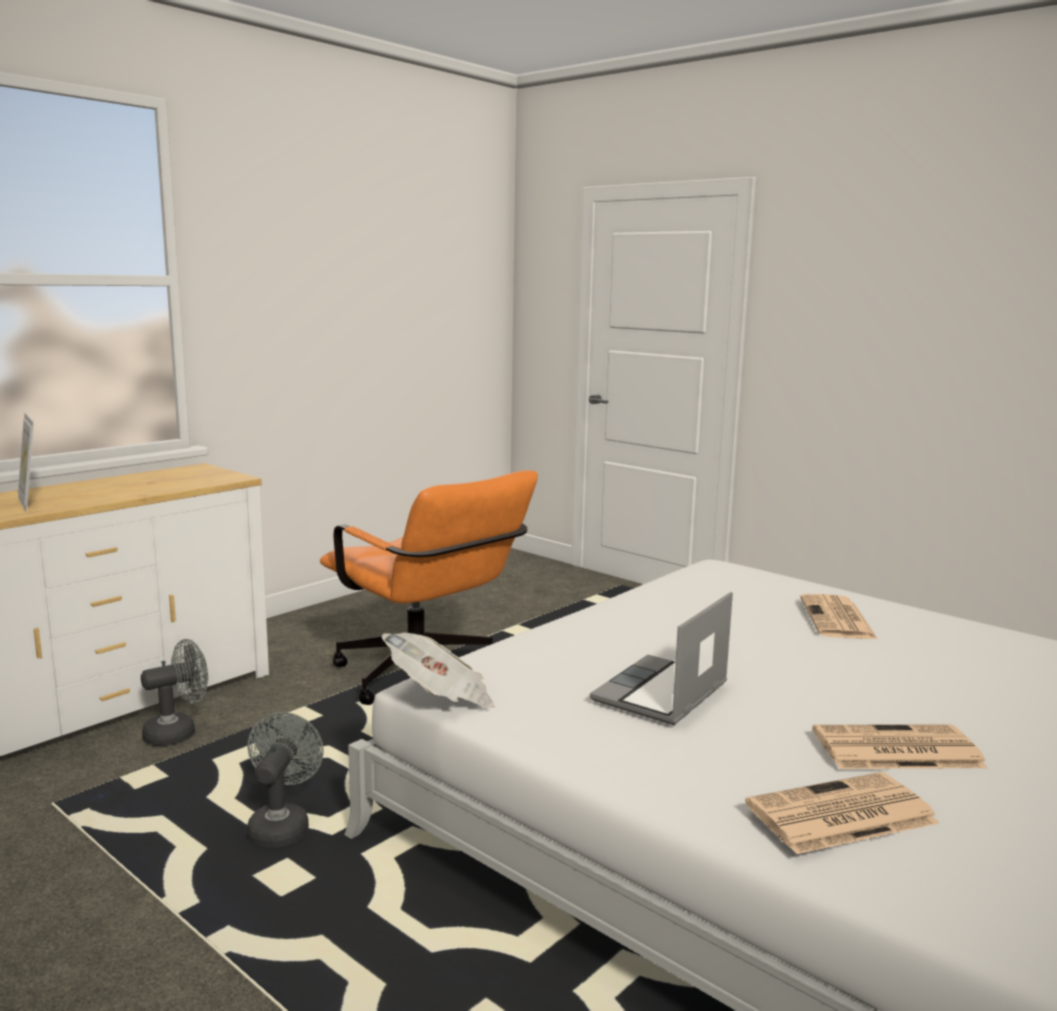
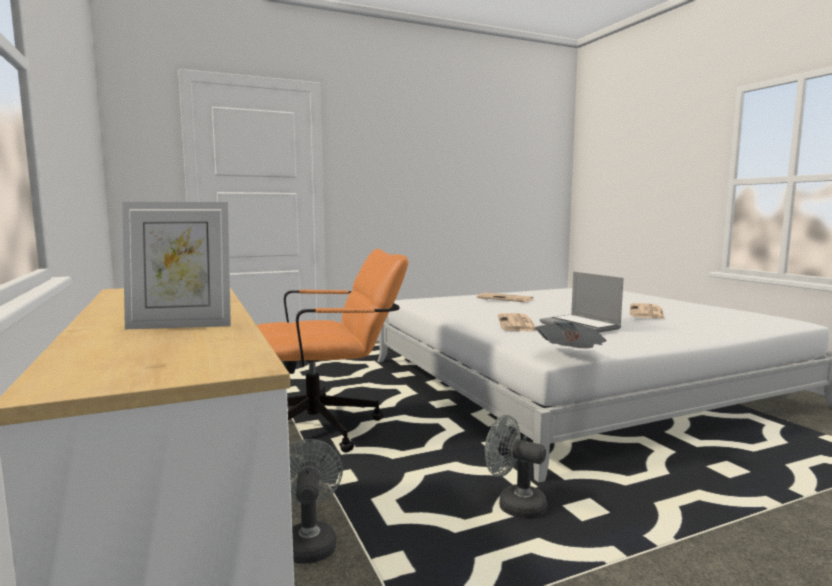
camera: 65 degrees left, 5 degrees down
(839, 815) = (706, 323): newspaper -> newspaper (517, 324)

